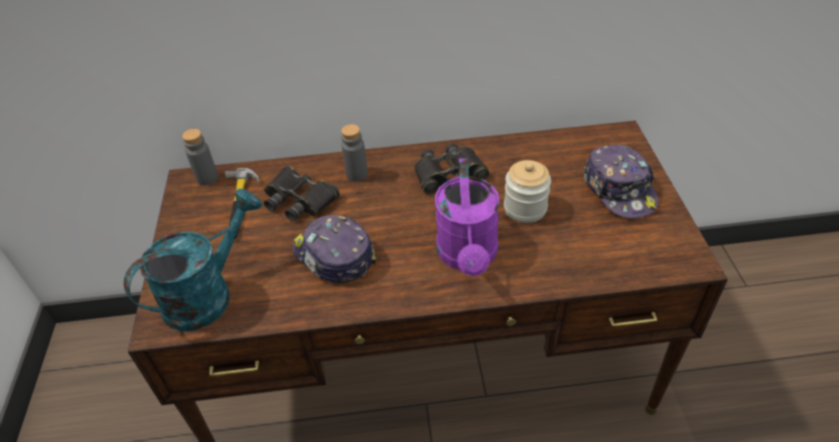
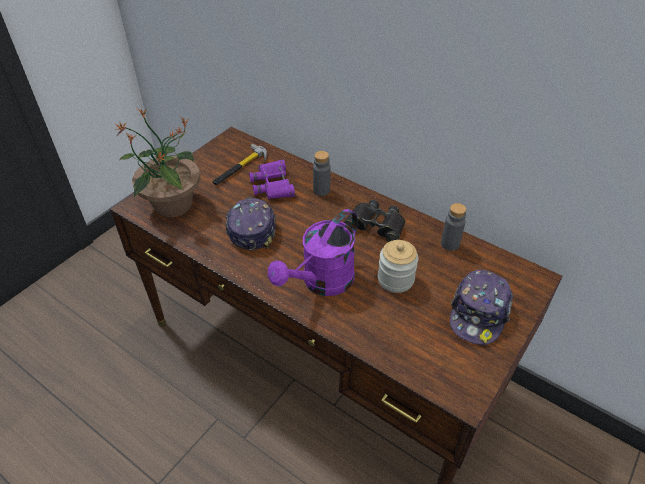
camera: 40 degrees right, 0 degrees up
(207, 178) = (242, 142): grey bottle -> grey bottle (450, 244)
(208, 293) = (172, 205): turquoise watering can -> potted plant
(299, 199) = (273, 184): black binoculars -> purple binoculars

